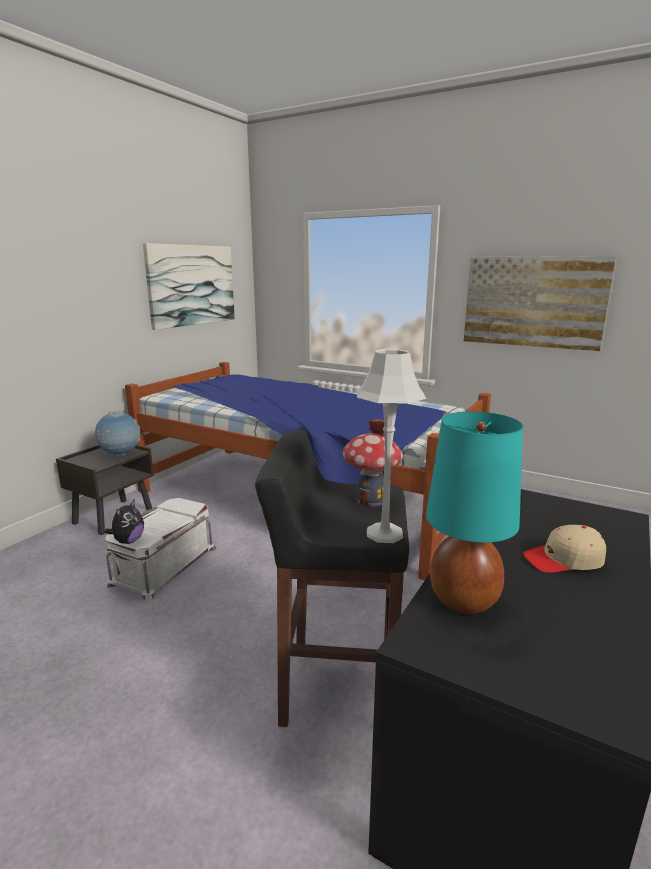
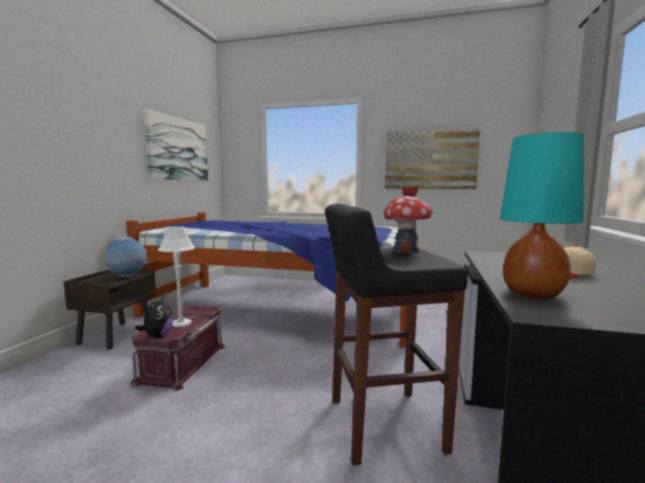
camera: 15 degrees left, 10 degrees down
(163, 564) = (181, 363): white storage box -> red storage box
(384, 533) = (442, 262): white table lamp -> white table lamp (180, 323)

